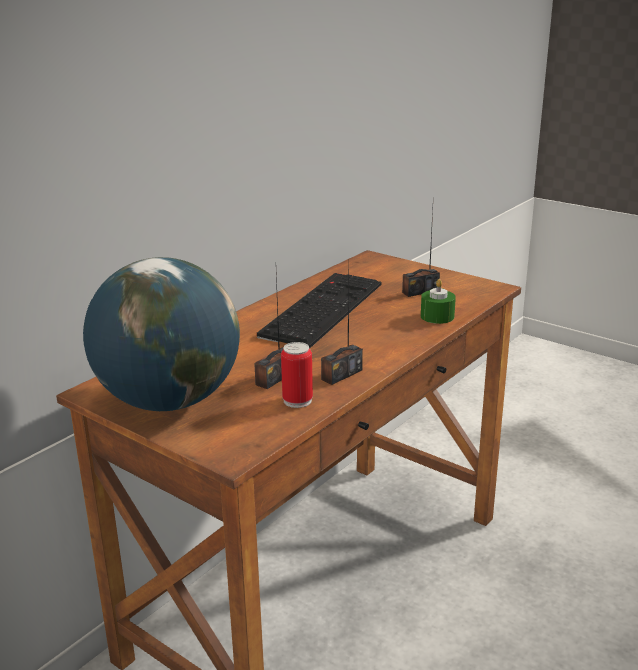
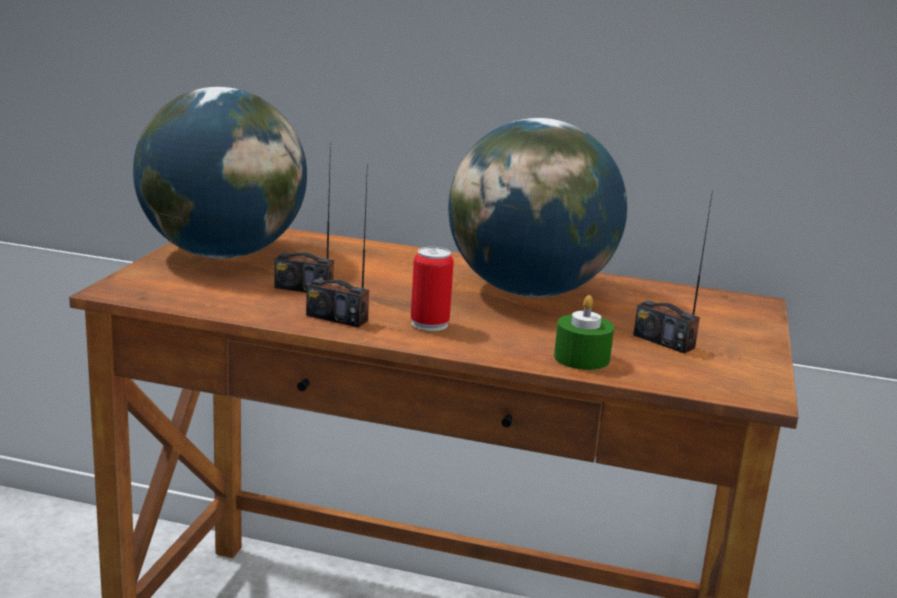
camera: 65 degrees right, 5 degrees down
(297, 400) = (254, 303): can -> can (429, 324)
(321, 308) = (529, 291): keyboard -> globe

